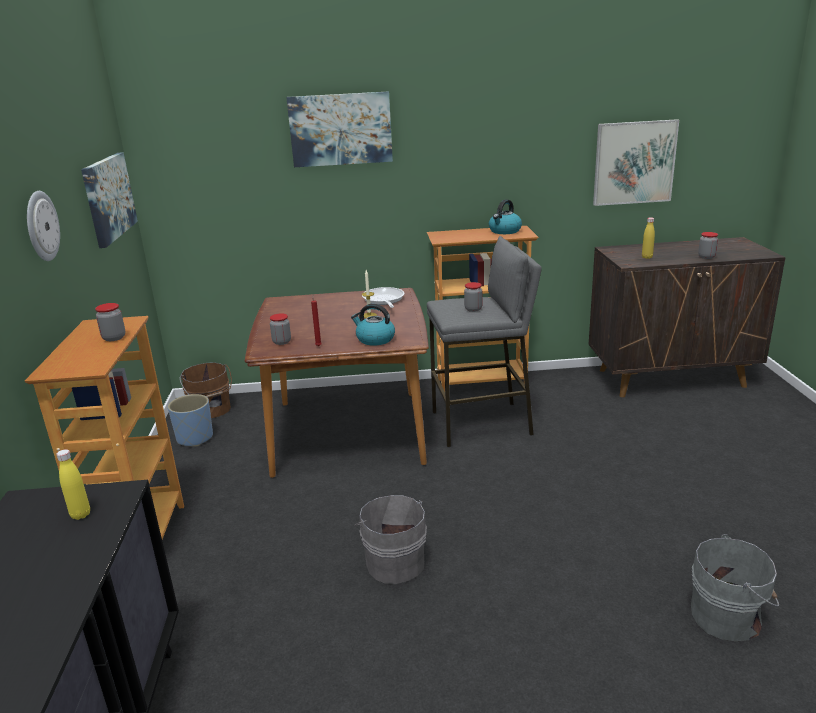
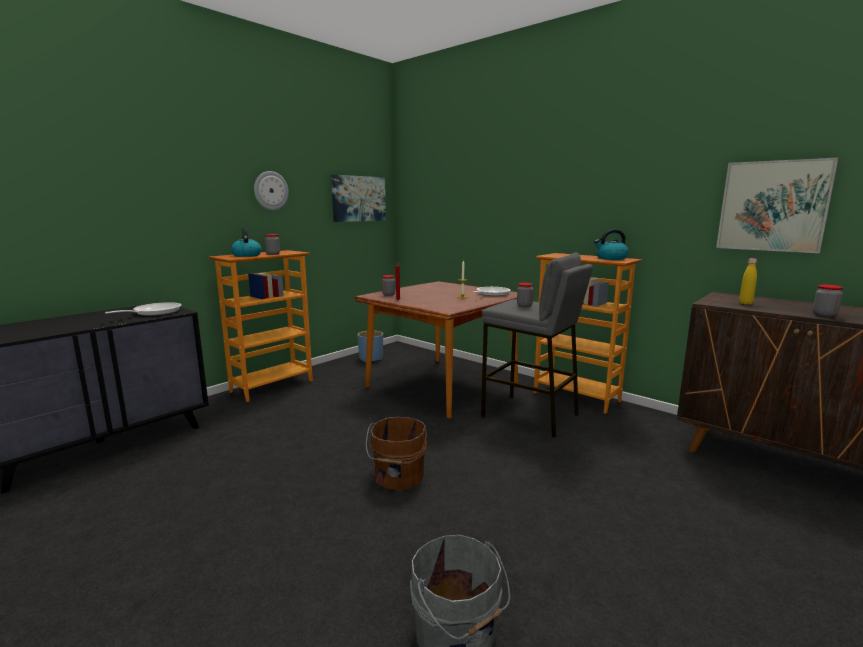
camera: 45 degrees right, 10 degrees down
(80, 515) = (153, 312): yellow bottle -> frying pan
(210, 410) = (400, 351): brown bucket -> brown bucket (398, 477)
(340, 129) = (505, 167): picture -> none
(375, 339) = (432, 304): kettle -> kettle (246, 255)
(394, 561) = (336, 450): grey bucket -> none

